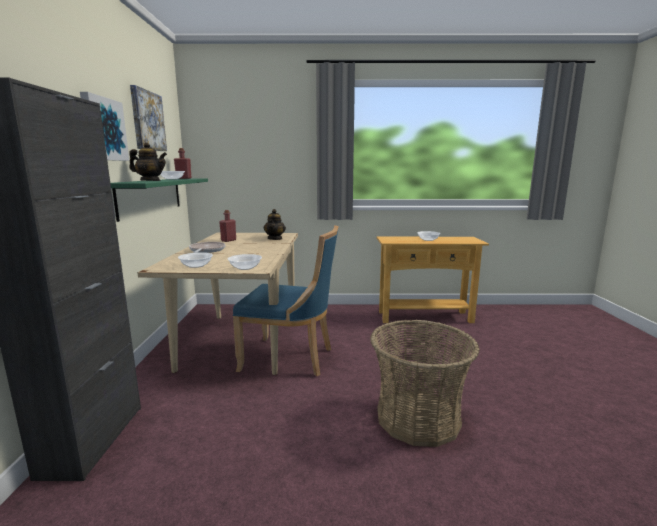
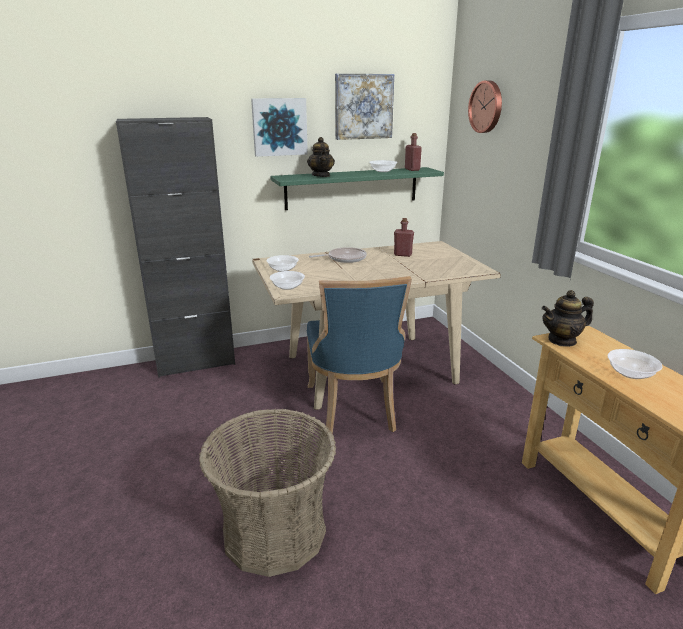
camera: 70 degrees right, 10 degrees up
(233, 129) = (486, 107): none -> wall clock
(275, 238) = (441, 270): teapot -> teapot (562, 340)

